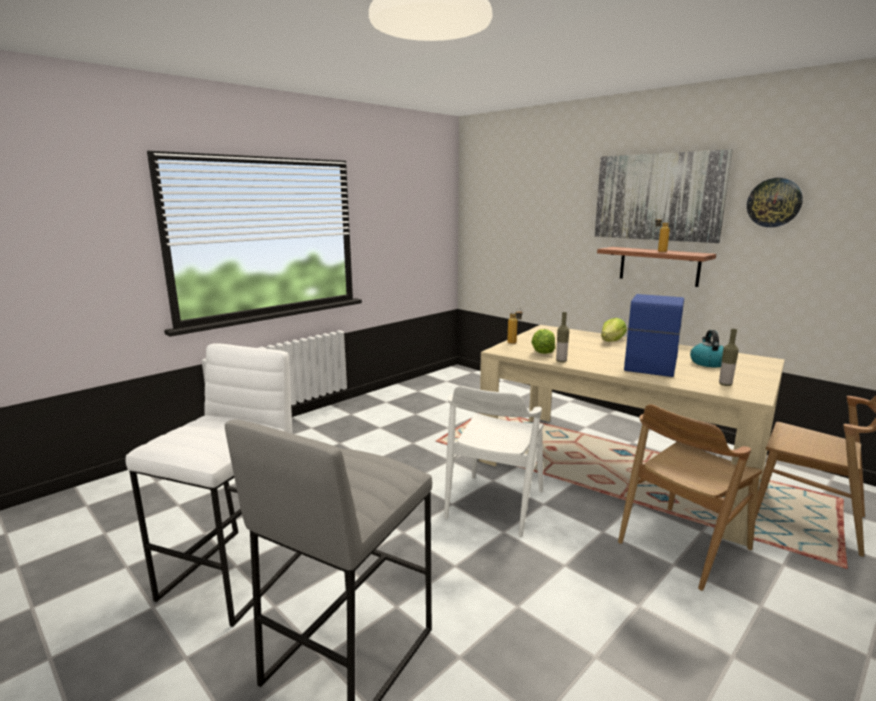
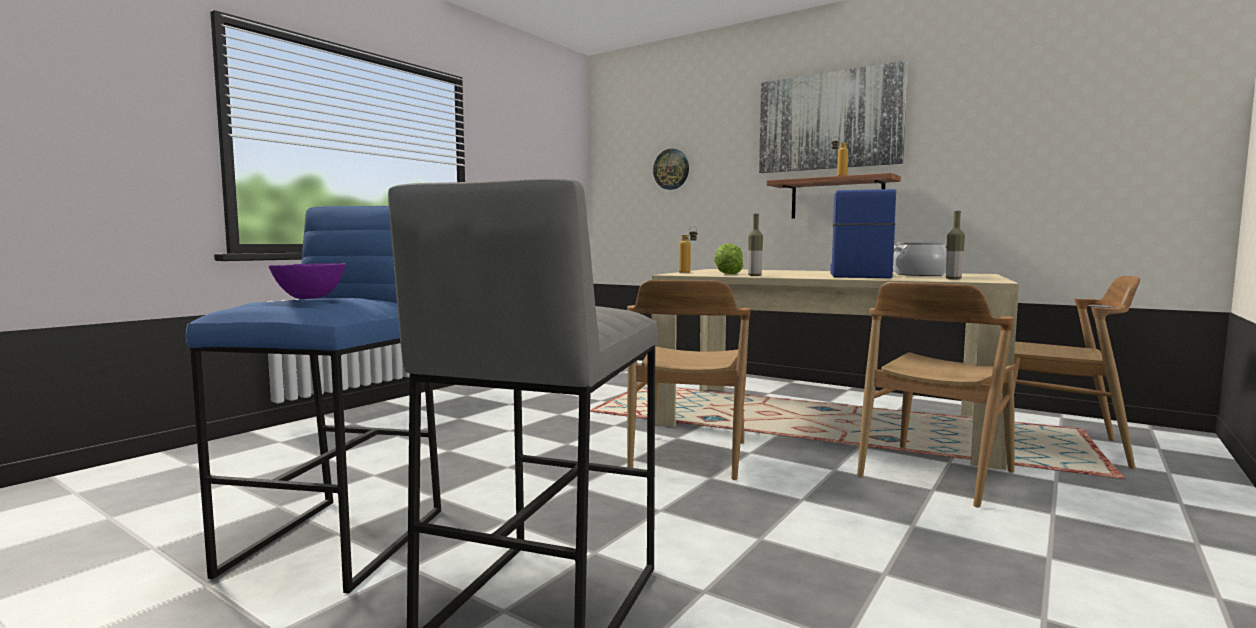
camera: 10 degrees left, 10 degrees down
(202, 434) = (309, 298): none -> purple bowl
(235, 574) = (339, 541): white stool -> blue stool
(494, 504) = (688, 456): white chair -> brown chair
(612, 341) = (800, 271): lettuce -> none
(708, 363) = (919, 275): kettle -> cooking pot
(774, 202) = (958, 113): wall clock -> wall clock (671, 169)

